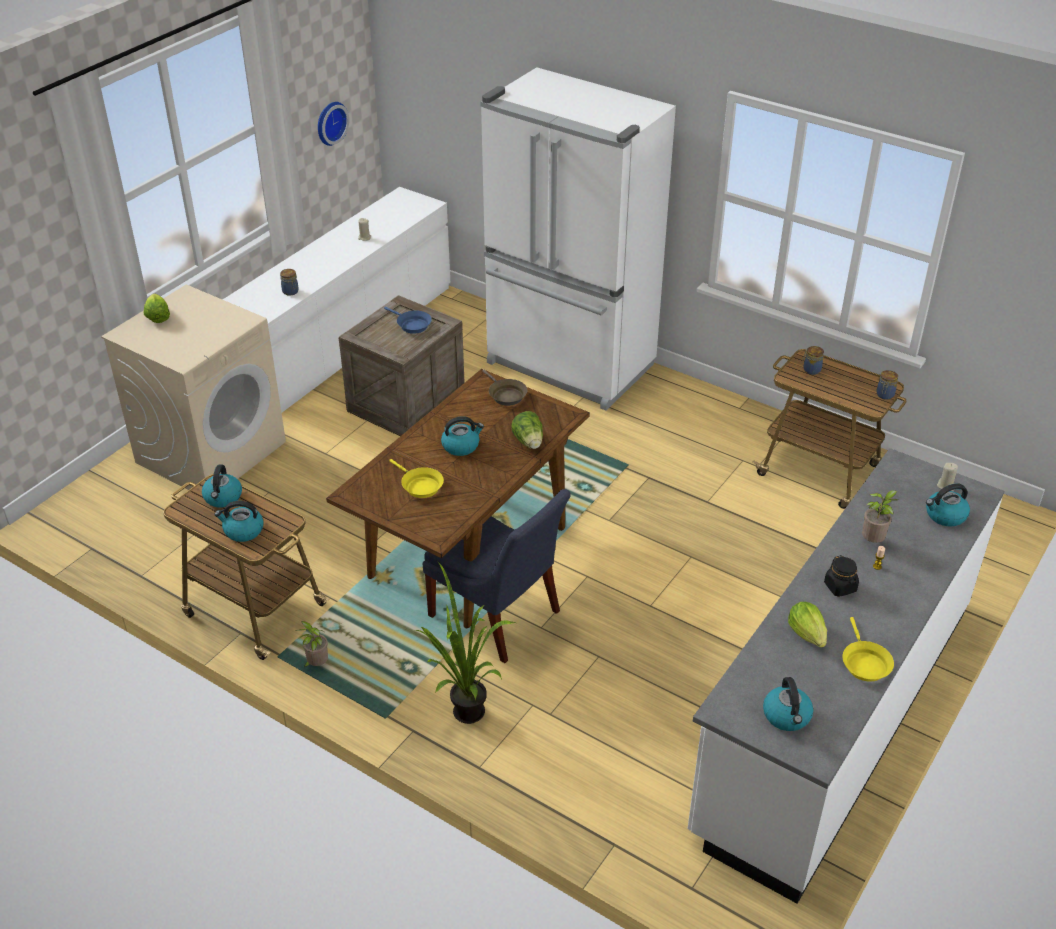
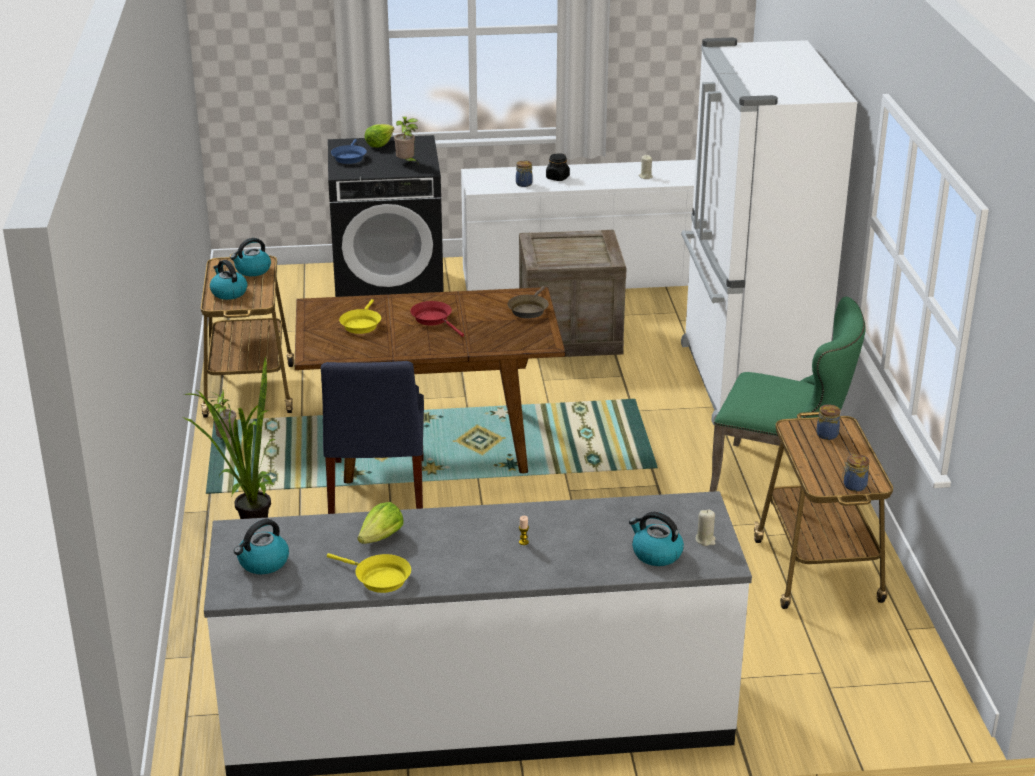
camera: 50 degrees right, 10 degrees down
(211, 451) = (389, 293): beige washing machine -> black washing machine
(329, 122) = (675, 59): wall clock -> none
(411, 325) = (583, 251): blue frying pan -> blue frying pan (349, 157)
(461, 446) = (434, 319): kettle -> red frying pan
(529, 442) = (482, 343): lettuce -> none
(702, 422) = (782, 478): none -> green chair
(840, 587) = (467, 533): black jar -> black jar (557, 178)
(864, 663) = (378, 578): yellow frying pan -> yellow frying pan turned 105 degrees counterclockwise
(873, 541) = (558, 528): potted plant -> potted plant (406, 163)

